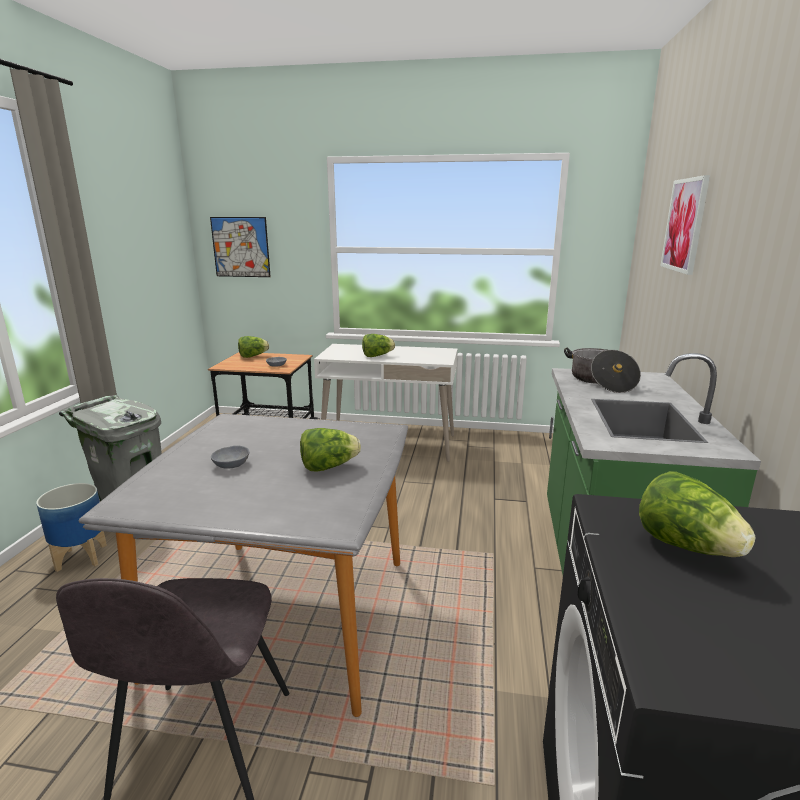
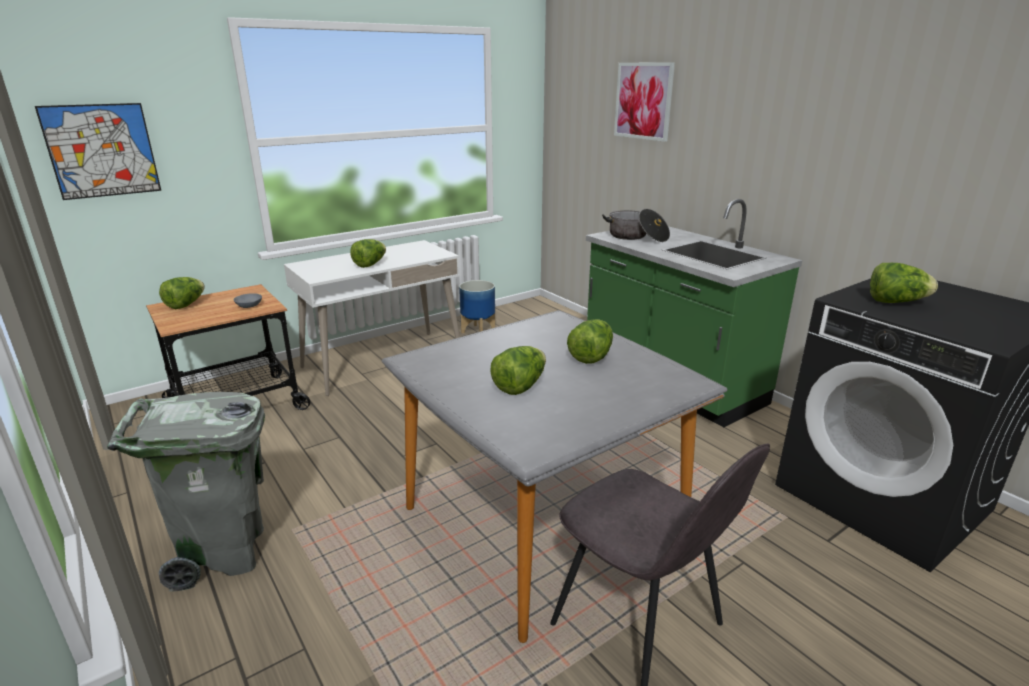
camera: 45 degrees left, 5 degrees up
(82, 557) = (243, 619): planter -> planter (477, 331)
(231, 464) = (520, 386): grey bowl -> lettuce

